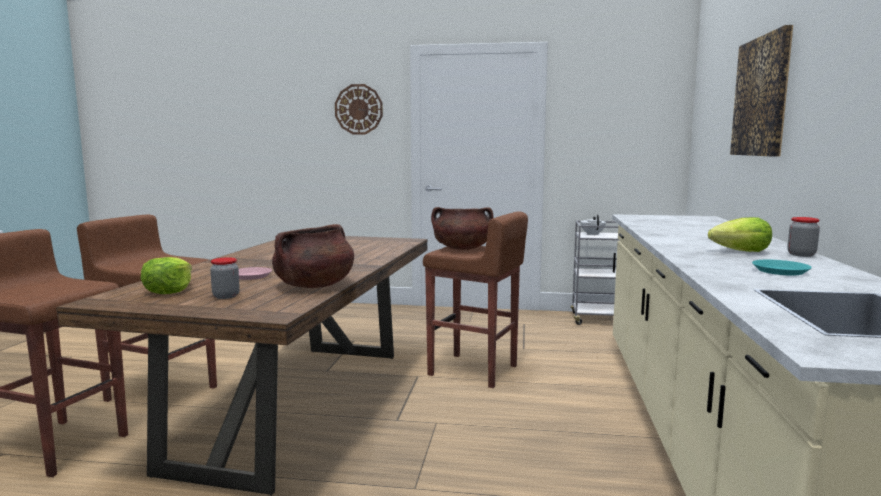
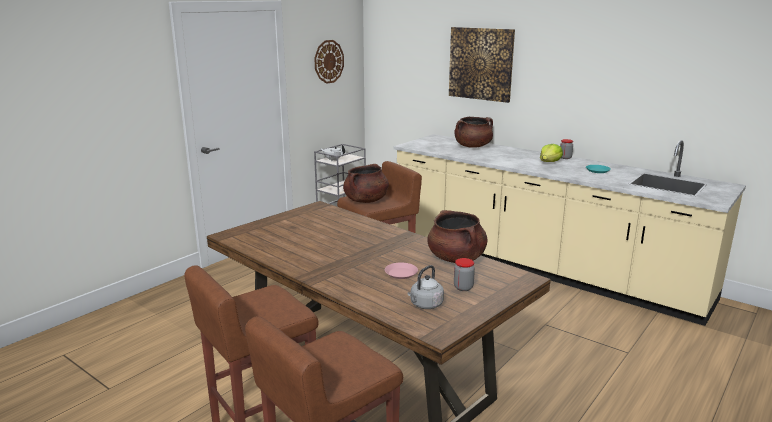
camera: 60 degrees left, 10 degrees up
(169, 291) = (425, 305): lettuce -> grey kettle
(358, 109) = (124, 77): wall clock -> wall clock (328, 61)
(707, 227) = (473, 146): none -> brown cooking pot

